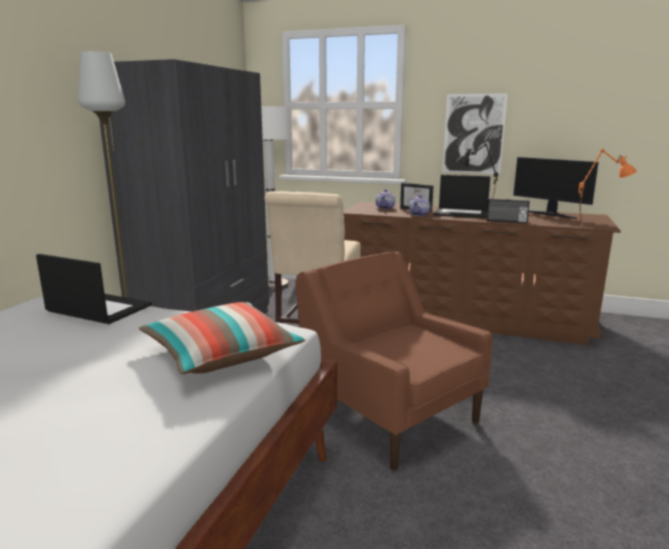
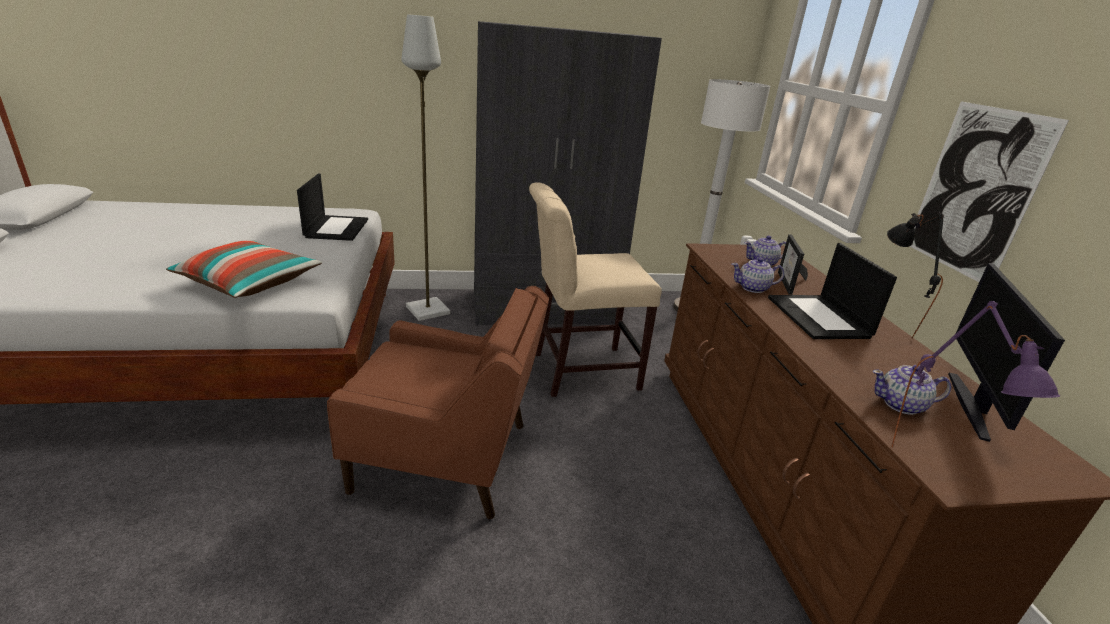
camera: 60 degrees right, 10 degrees up
(390, 415) = (446, 458): brown armchair -> brown armchair turned 75 degrees clockwise
(506, 221) = (817, 360): radio -> none
(549, 220) = (901, 405): none -> teapot
(599, 227) = (933, 472): orange table lamp -> purple table lamp

